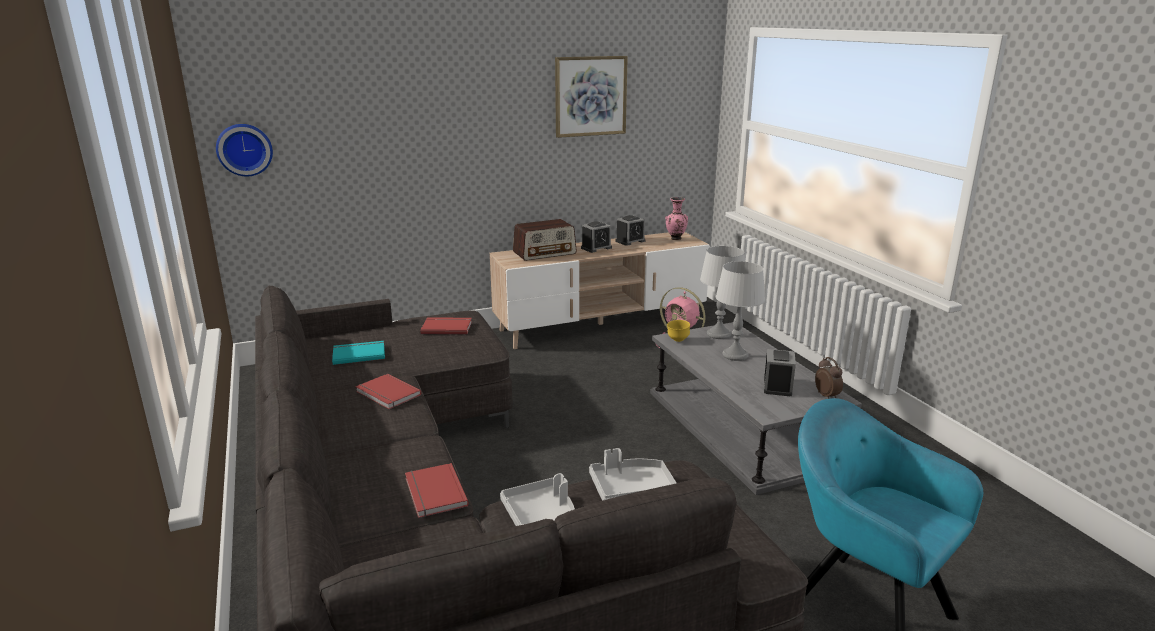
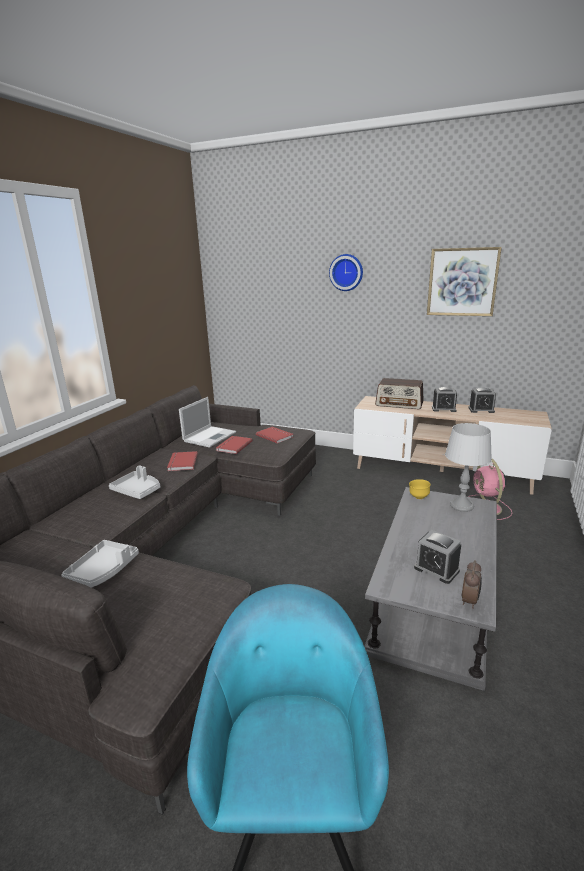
camera: 45 degrees right, 0 degrees up
(244, 149) = (225, 306): wall clock -> wall clock (346, 272)
(359, 354) = (210, 436): turquoise book -> laptop
(433, 493) = (99, 525): red book -> red book (233, 446)
(631, 489) = (173, 582): grey tray -> grey tray (137, 490)
(675, 239) = (525, 417): pink vase -> none
(734, 355) = (445, 527): grey table lamp -> none
(777, 386) = (436, 569): alarm clock -> alarm clock turned 75 degrees clockwise

